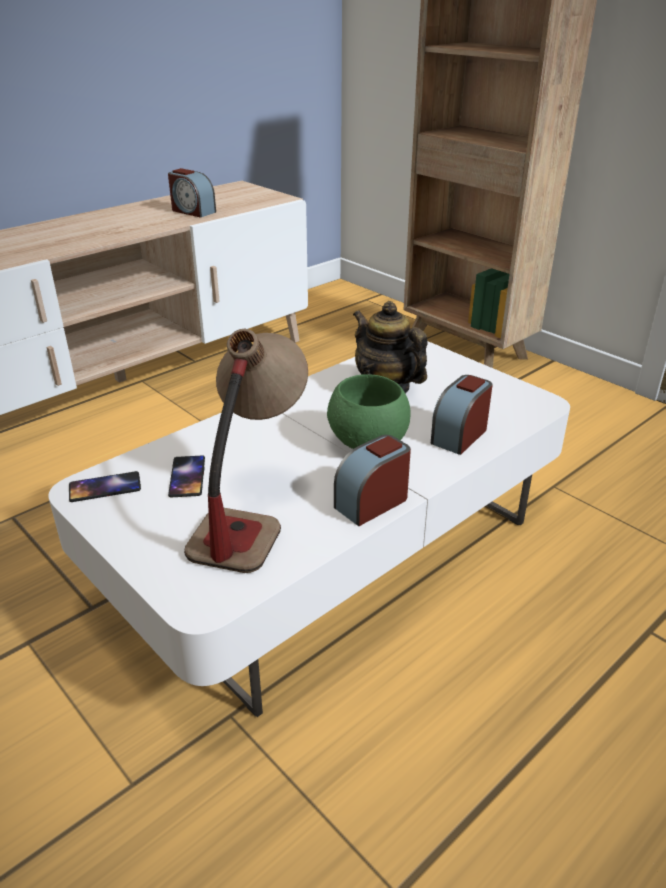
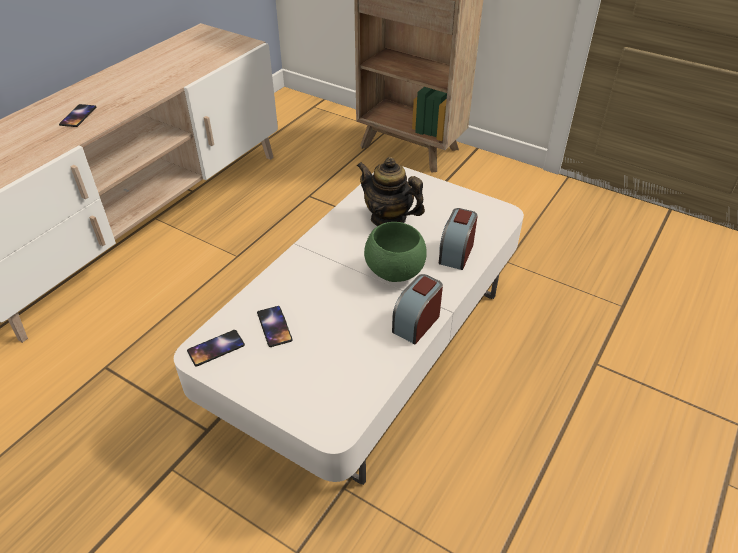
camera: 15 degrees left, 10 degrees up
(63, 237) = (78, 116): none -> phone
(192, 211) = (177, 69): alarm clock -> none
(250, 513) = (335, 349): table lamp -> none

